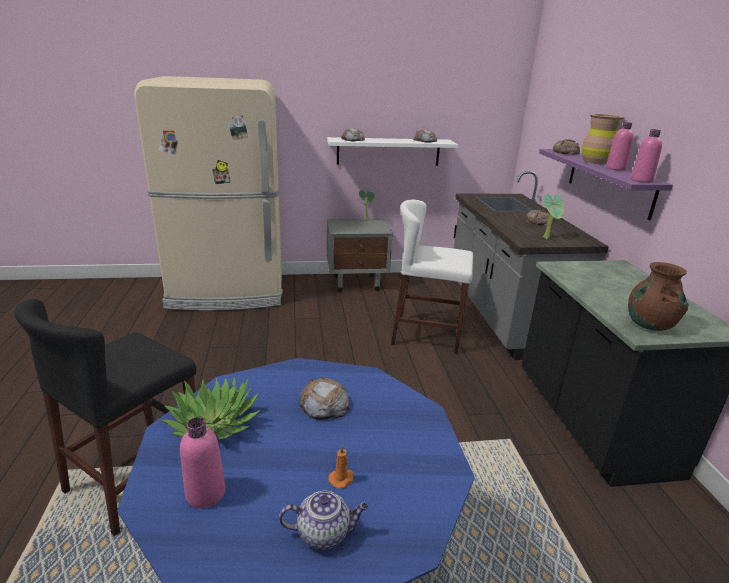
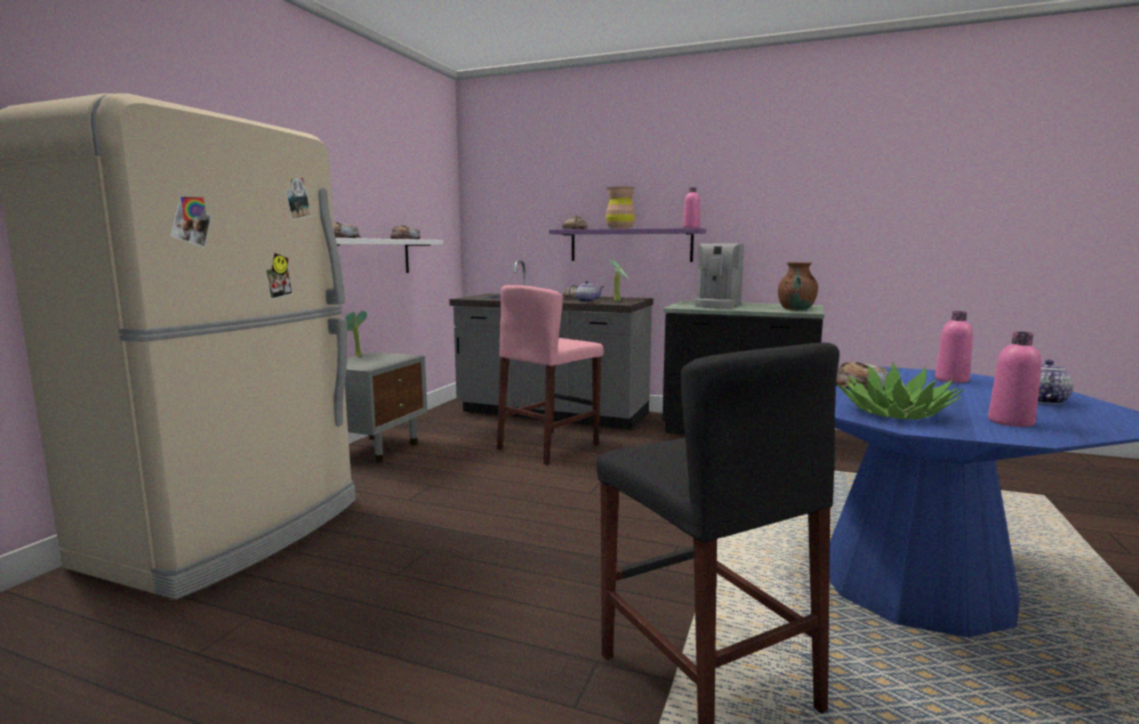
camera: 60 degrees left, 15 degrees down
(342, 479) = (972, 391): orange candle -> none
(426, 335) = (548, 447): white stool -> pink stool
(518, 229) = (586, 301): none -> teapot
(608, 280) = (717, 305): none -> coffee machine
(615, 168) = (648, 228): pink bottle -> pink bottle (951, 380)

